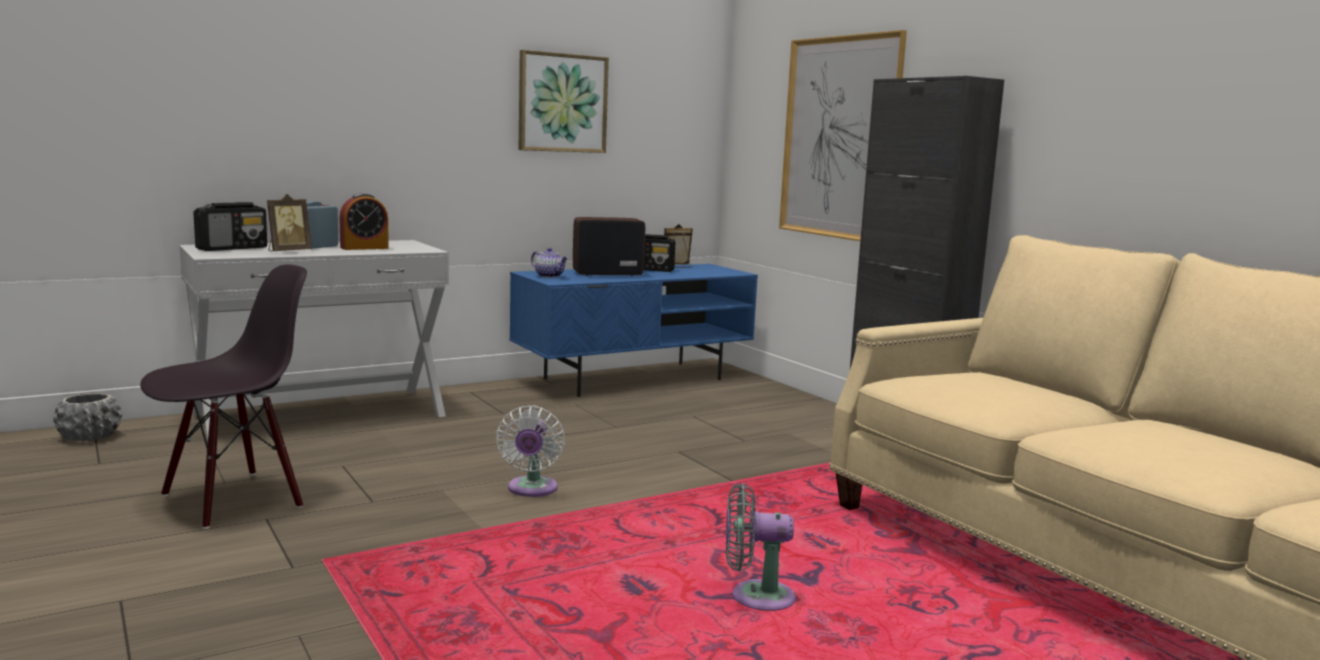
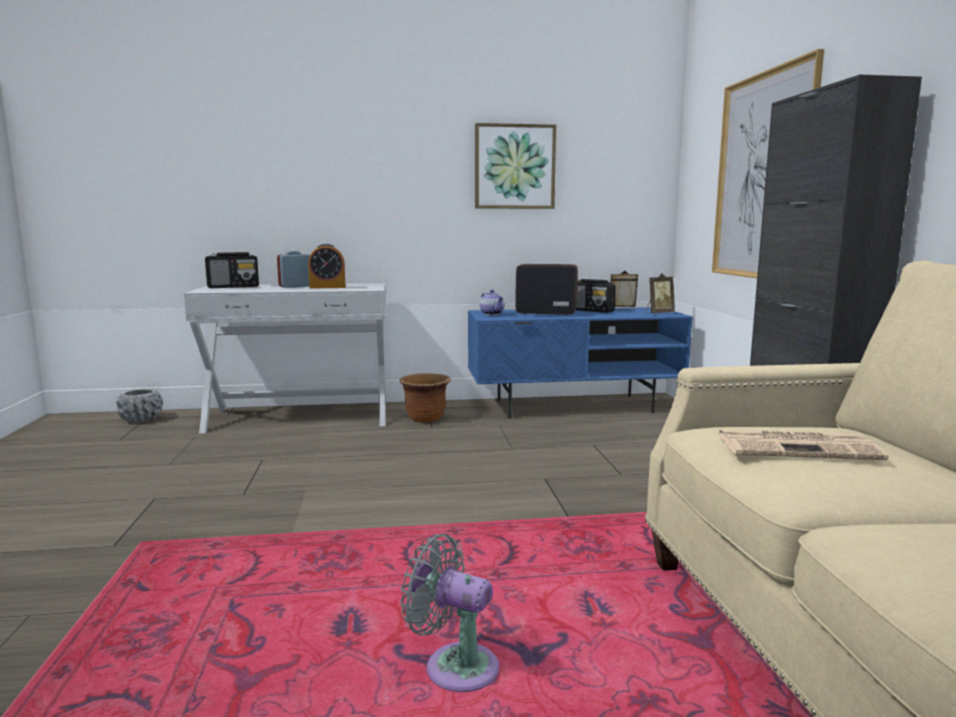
camera: 25 degrees right, 0 degrees up
(232, 499) = (155, 478): black chair -> none
(288, 251) = (264, 289): picture frame -> picture frame (658, 313)
(484, 404) = (426, 419): none -> brown planter
(531, 490) = (375, 500): white fan -> none
(974, 386) = (798, 447): none -> newspaper

